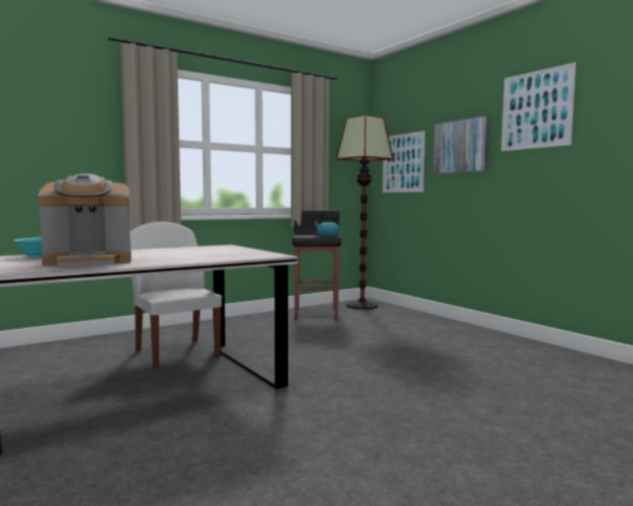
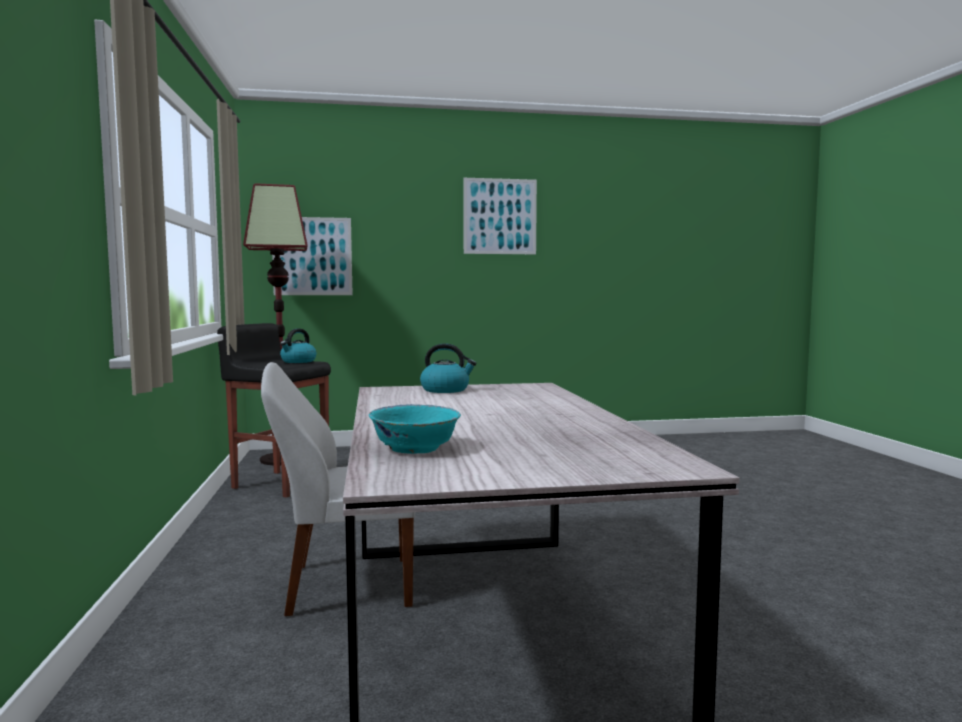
camera: 65 degrees left, 0 degrees up
(89, 262) = (544, 430): coffee machine -> none
(231, 249) = (446, 390): none -> kettle
(461, 146) = (409, 243): picture -> none

